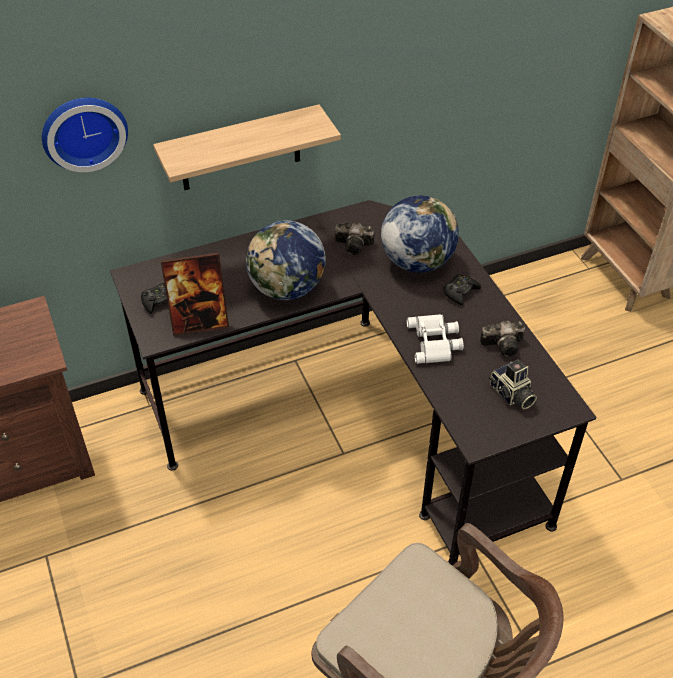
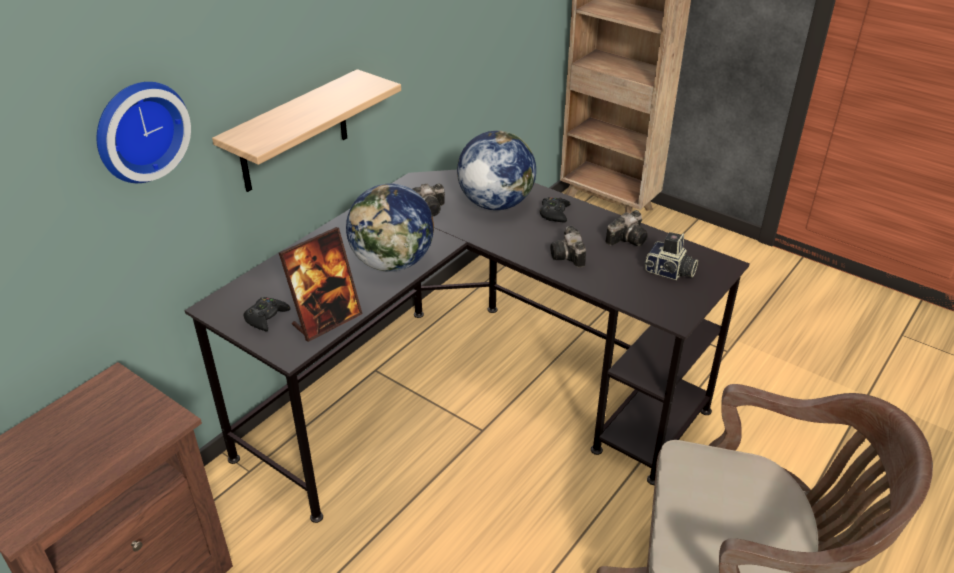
camera: 30 degrees left, 10 degrees down
(435, 342) = (569, 257): white binoculars -> camera

